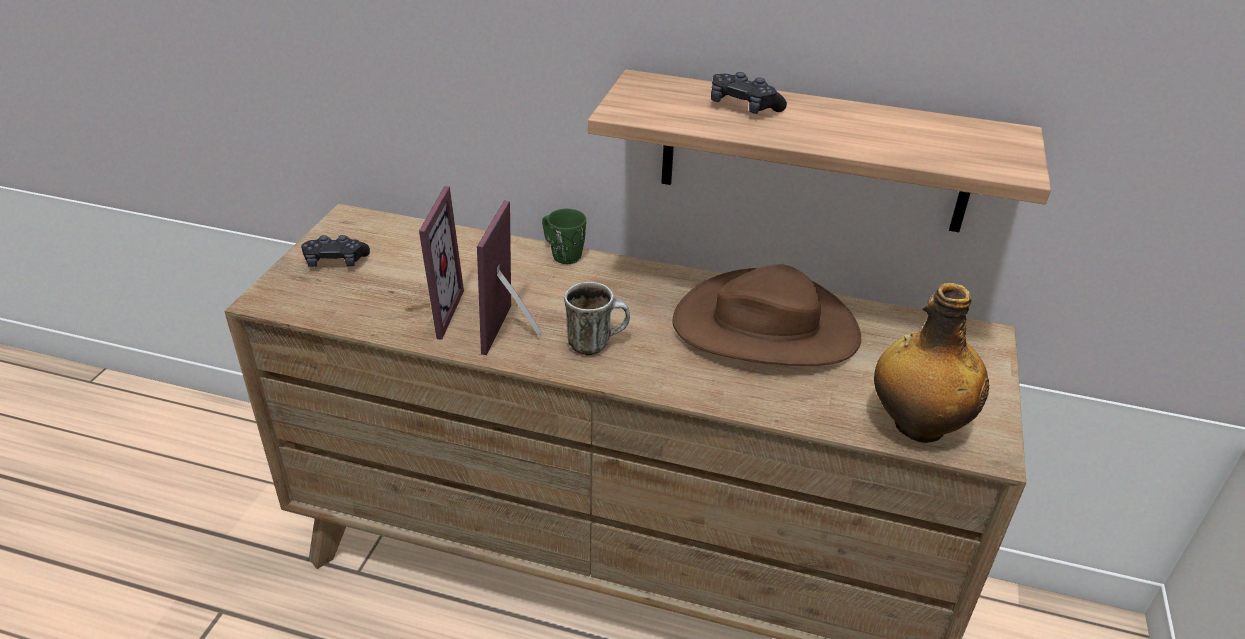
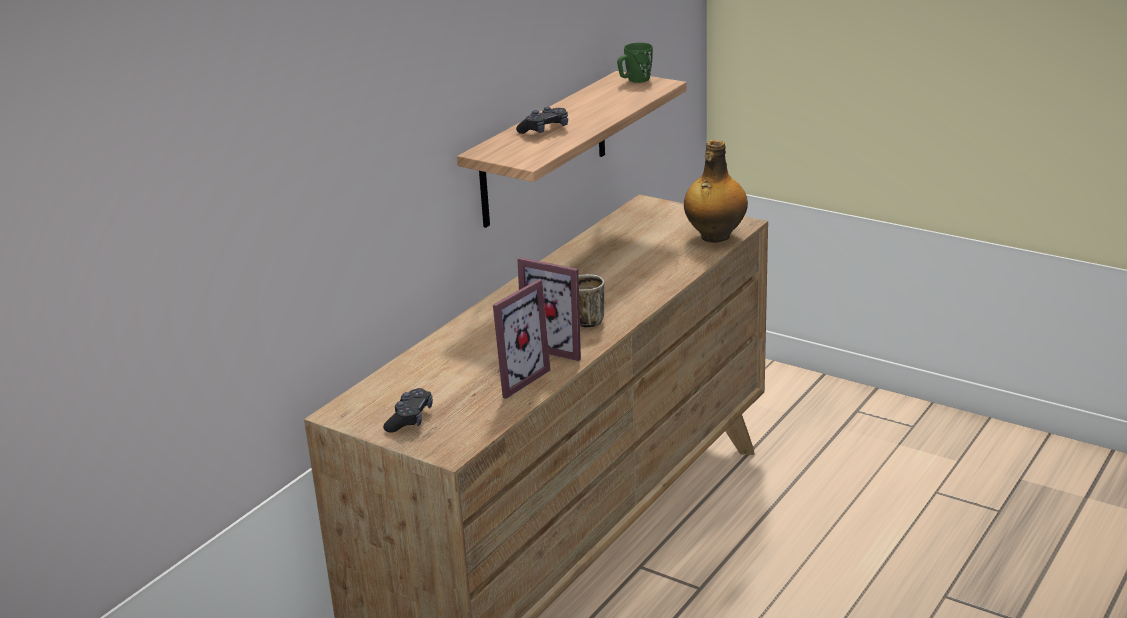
camera: 70 degrees left, 10 degrees down
(430, 312) = (513, 378): picture frame -> picture frame turned 105 degrees clockwise
(562, 254) = (465, 321): green mug -> green mug (634, 80)
(766, 327) = (601, 262): brown hat -> none

